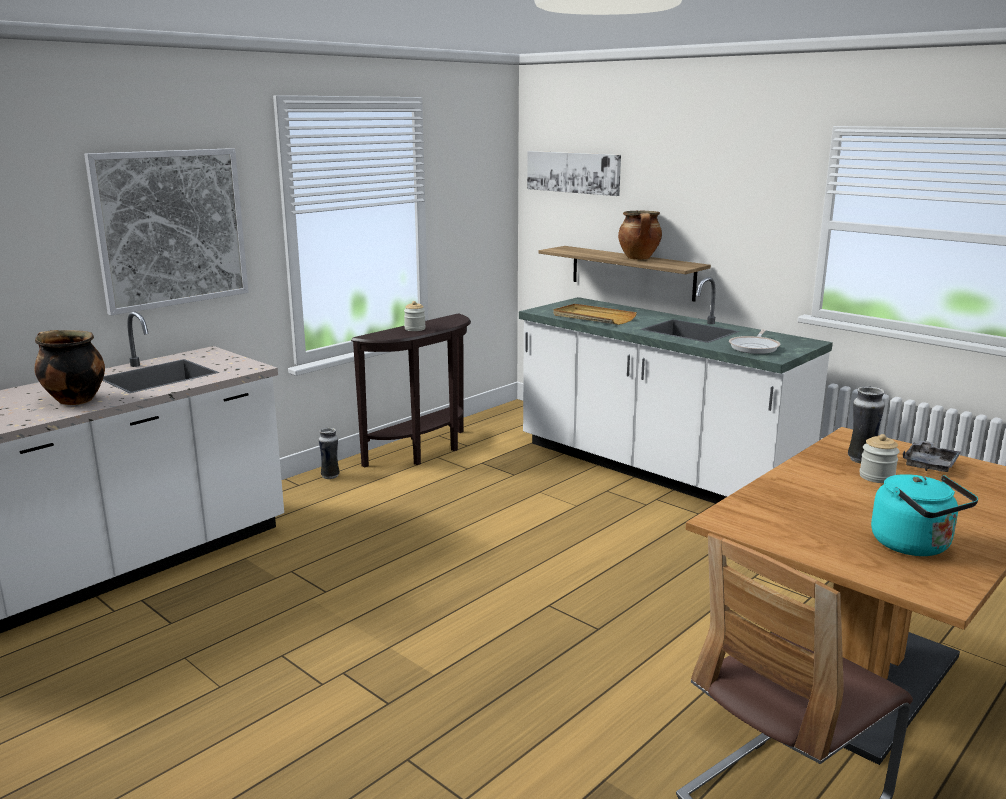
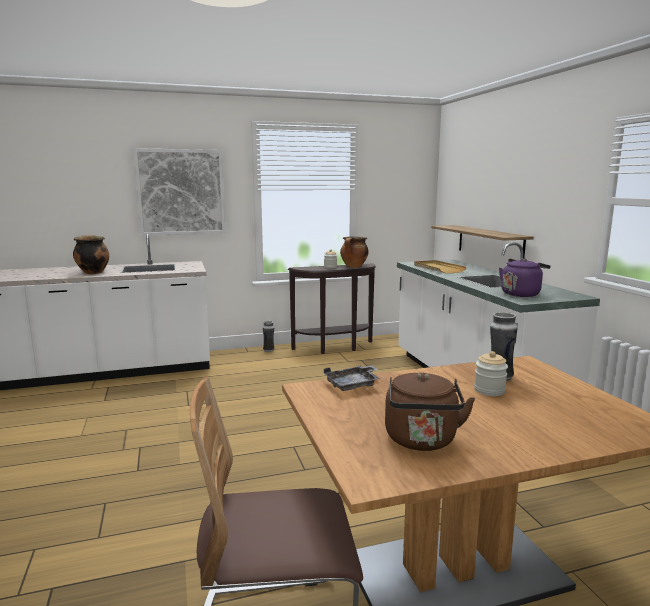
camera: 30 degrees right, 5 degrees down
(573, 172) = (463, 174): picture -> none
(639, 258) = (487, 231): cooking pot -> cooking pot (354, 267)
(755, 347) = (521, 294): frying pan -> purple kettle
(915, 546) = (422, 441): turquoise kettle -> brown kettle
(930, 464) = (560, 392): grey tray -> grey tray (353, 385)

